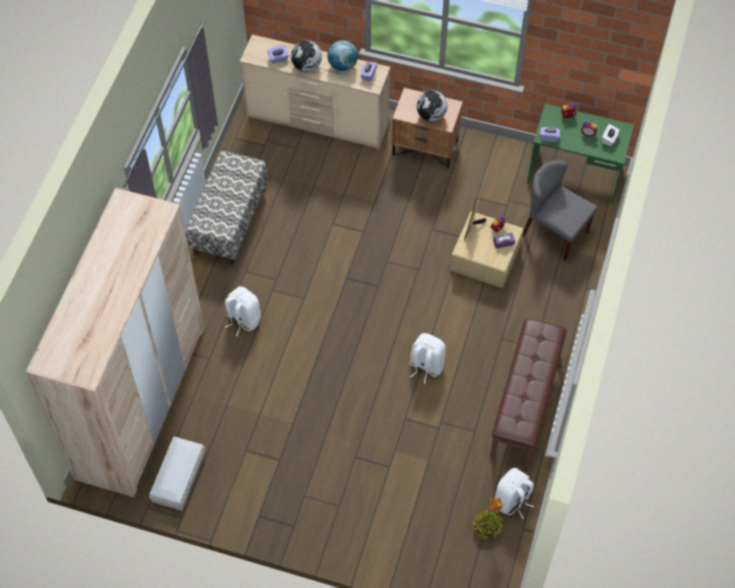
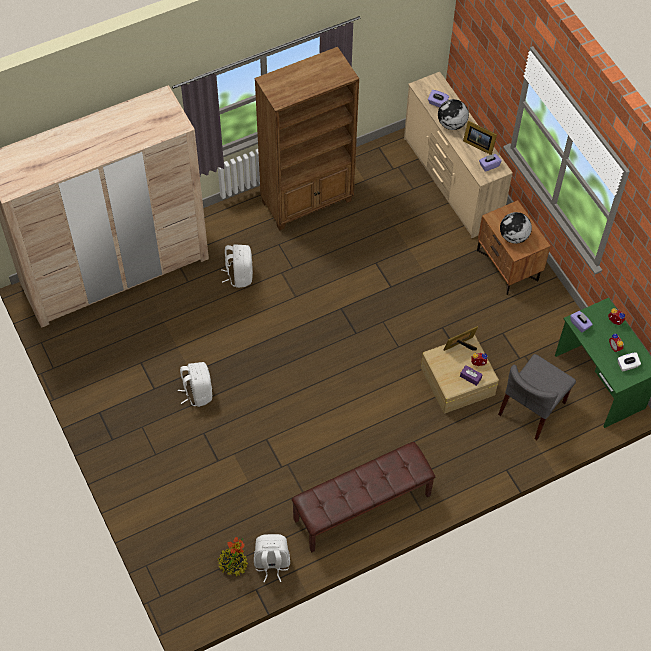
camera: 45 degrees right, 0 degrees up
(177, 477) = (80, 340): white storage box -> none
(229, 221) = (308, 201): bench -> brown bookcase
(343, 65) = (478, 144): globe -> picture frame
(426, 366) = (323, 417): white backpack -> white backpack (197, 393)
(555, 232) = (532, 409): grey chair -> grey chair turned 135 degrees counterclockwise

